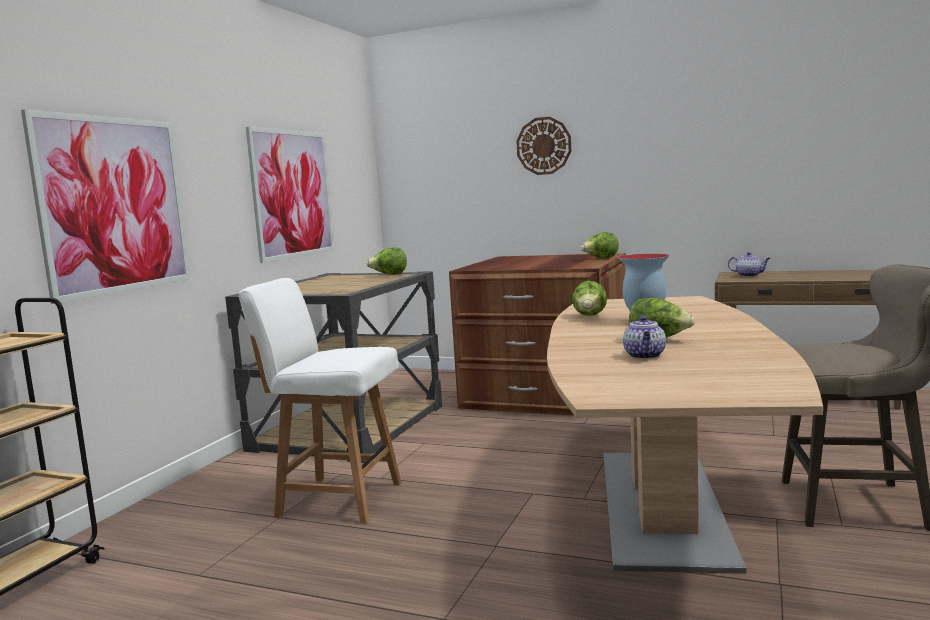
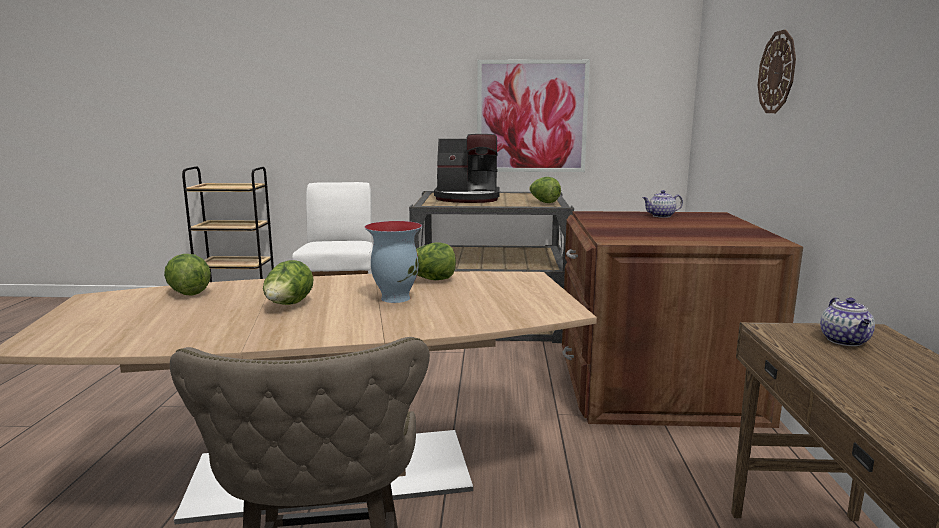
camera: 70 degrees right, 5 degrees up
(114, 205) = (342, 119): picture -> none
(319, 287) = (468, 198): none -> coffee machine
(600, 258) = (709, 241): lettuce -> lettuce (188, 292)
(645, 356) = (220, 303): teapot -> teapot (661, 216)

